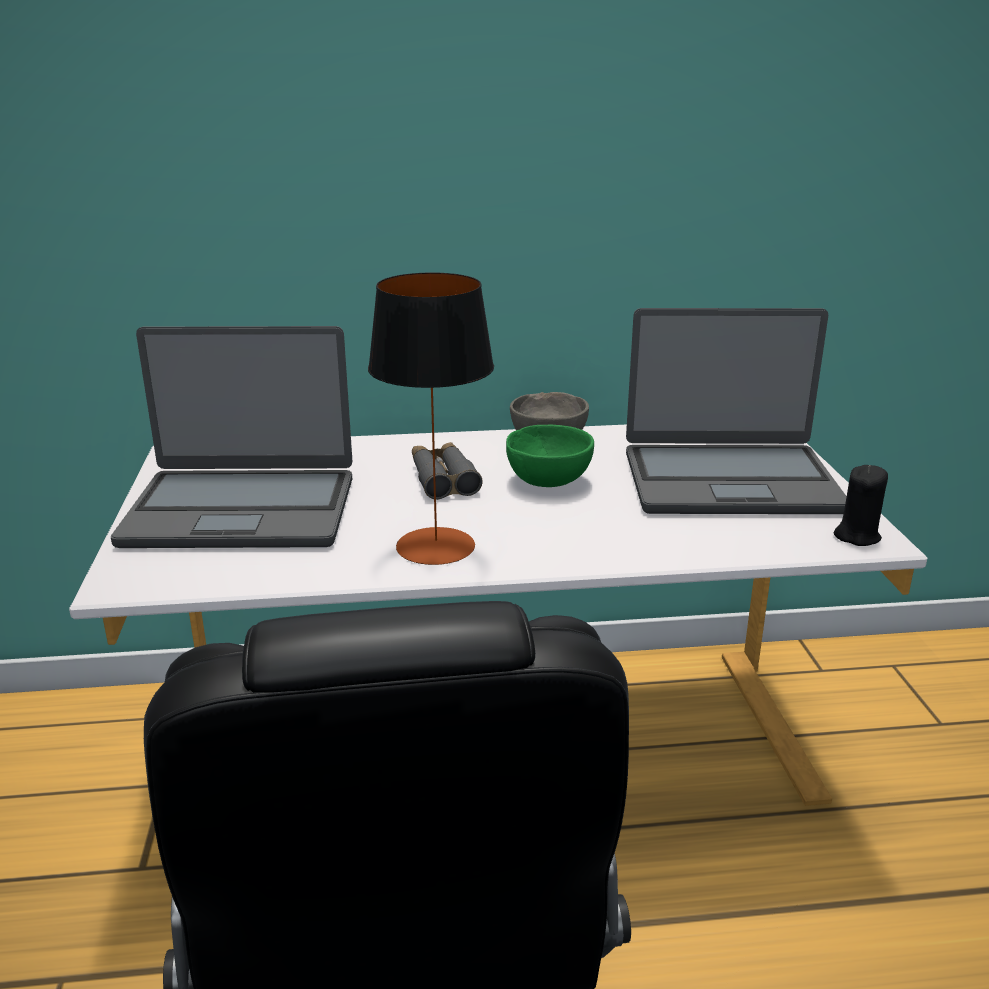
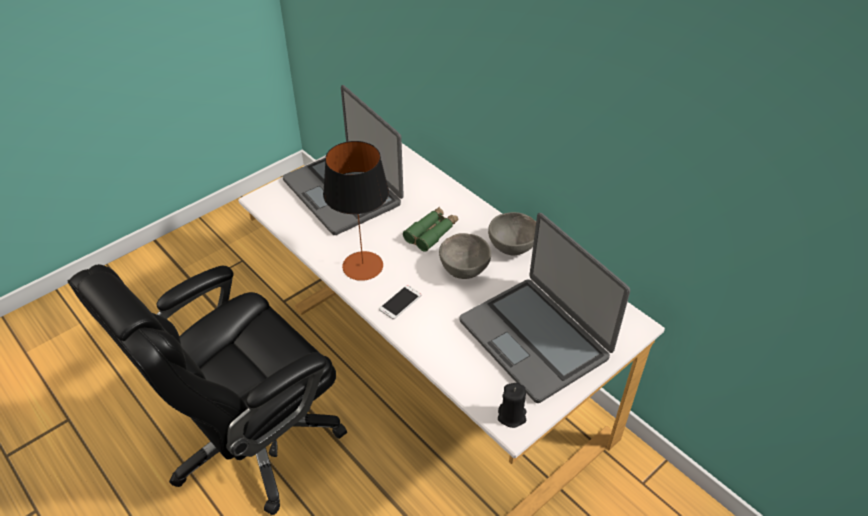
camera: 55 degrees right, 20 degrees up
(443, 479) = (431, 233): grey binoculars -> green binoculars
(547, 481) = (464, 269): green bowl -> grey bowl
(555, 542) = (400, 302): none -> phone

